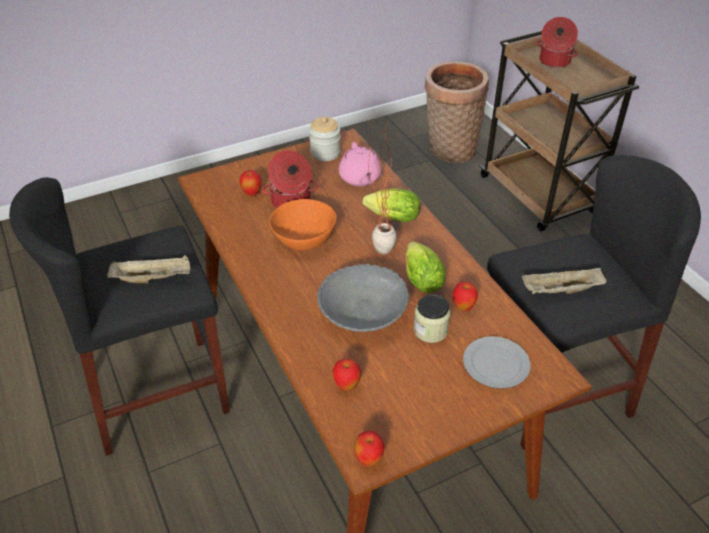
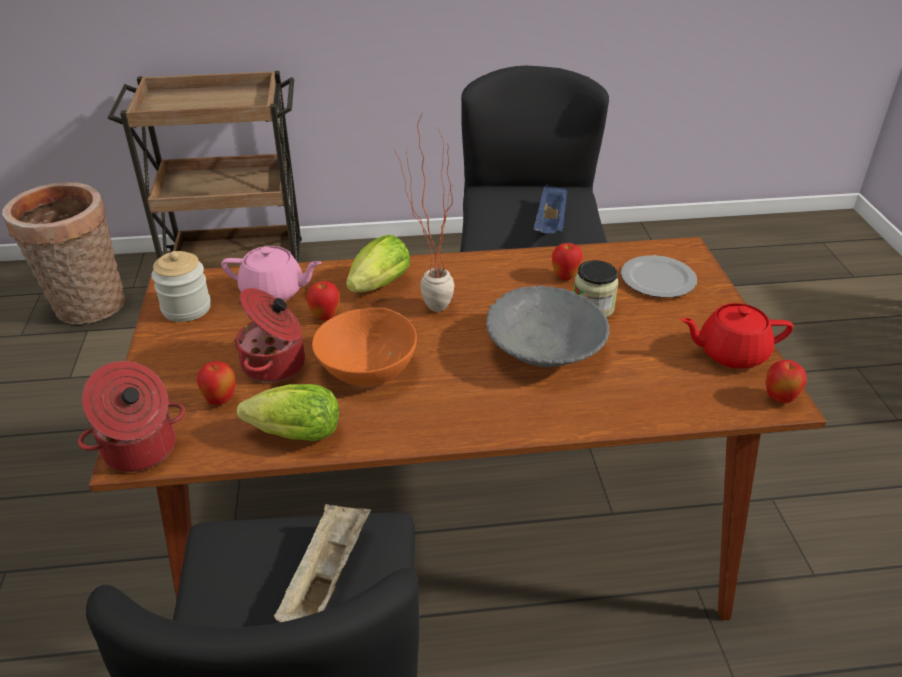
camera: 70 degrees left, 5 degrees down
(346, 385) = (662, 390): apple -> apple (325, 317)
(415, 423) = (730, 353): none -> red teapot
(420, 278) = (502, 293): lettuce -> lettuce (291, 435)
(554, 61) = (185, 104): cooking pot -> cooking pot (140, 450)
(560, 291) = (550, 224): beige tray -> blue tray

